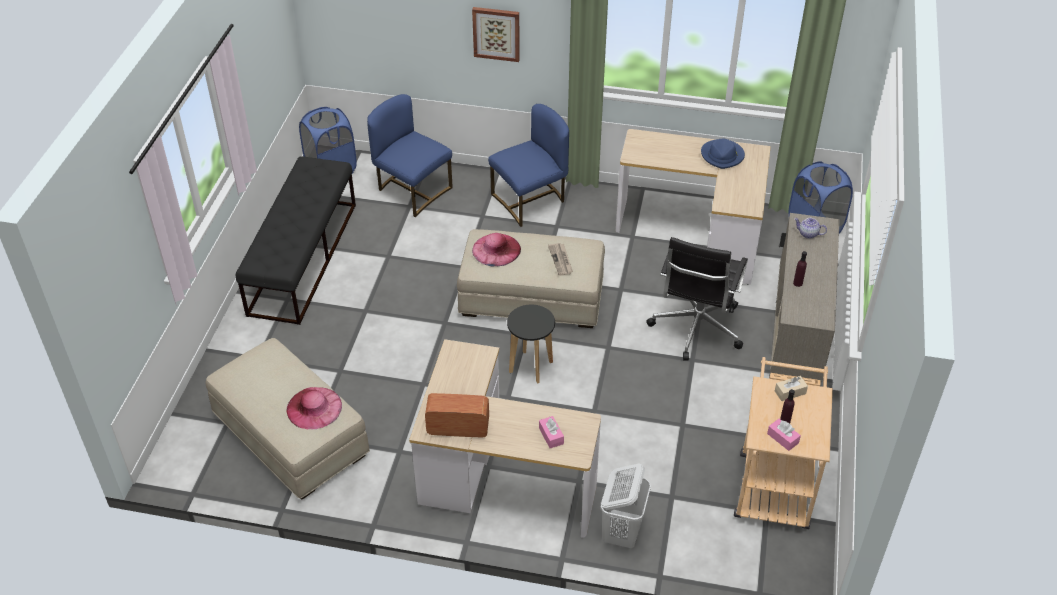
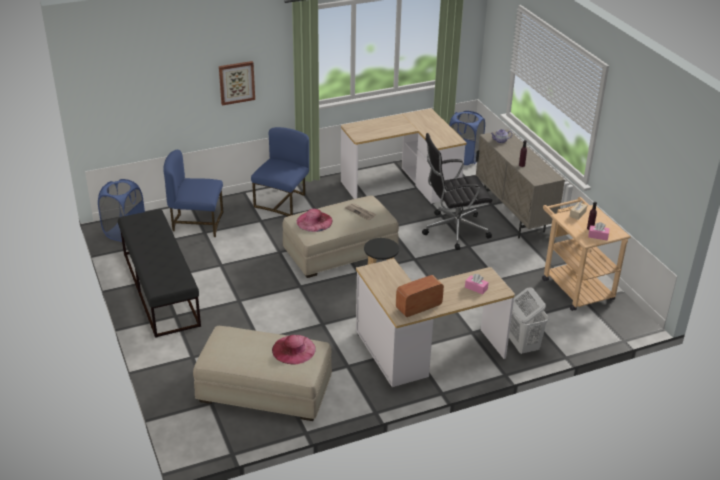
camera: 35 degrees left, 10 degrees down
(696, 328) = (453, 230): black office chair -> black office chair turned 90 degrees clockwise
(722, 156) = (410, 120): blue hat -> none

